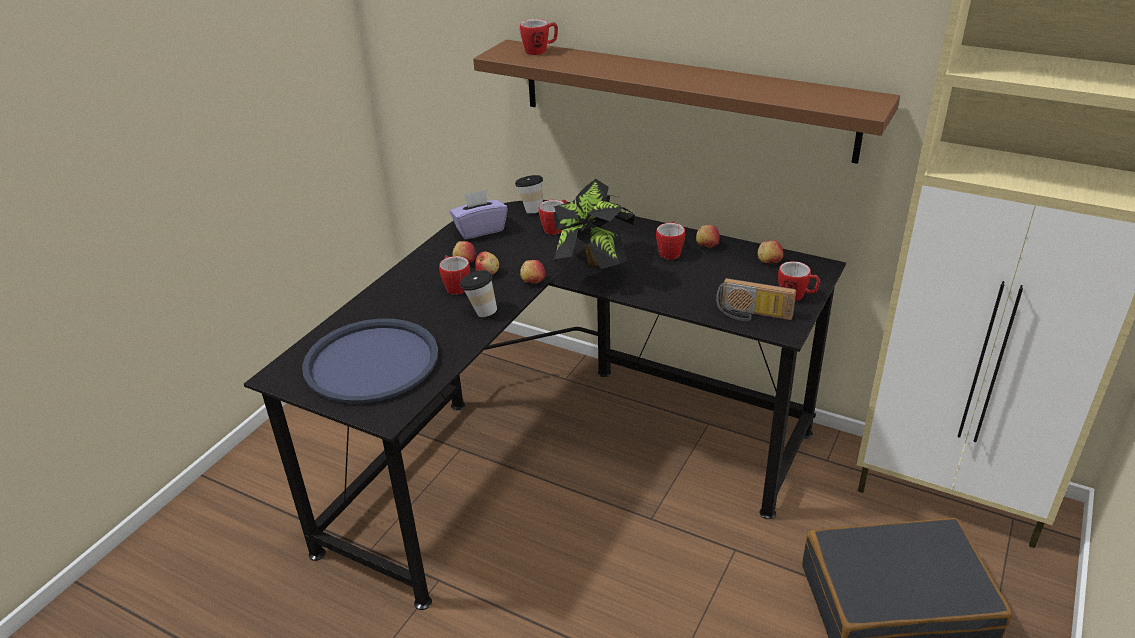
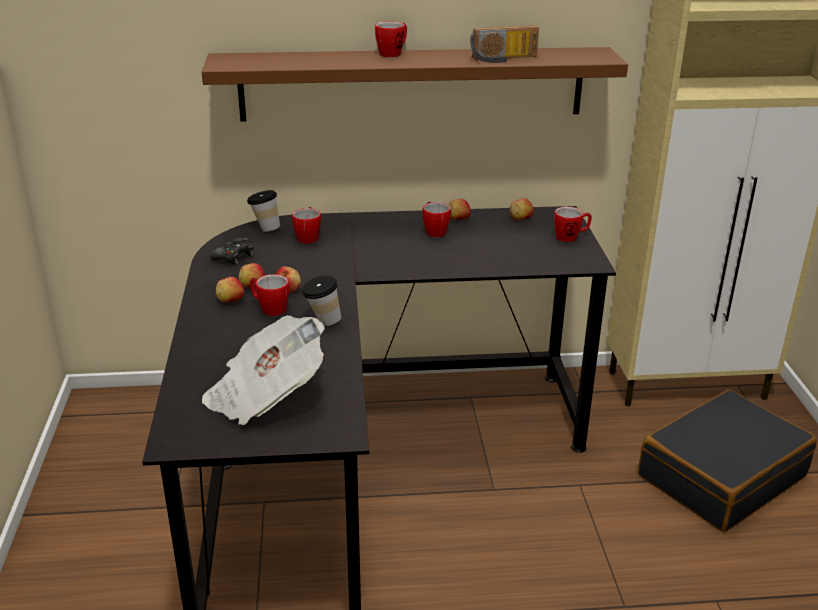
camera: 35 degrees left, 5 degrees down
(371, 362) = (265, 395): blue tray -> newspaper
(480, 230) = (234, 256): purple tissue box -> black game controller
(533, 281) = (340, 284): apple -> apple (230, 300)
(540, 51) = (262, 57): mug -> mug (393, 53)
(590, 270) = (383, 262): potted plant -> none
(752, 315) = (555, 259): radio -> radio (504, 59)

